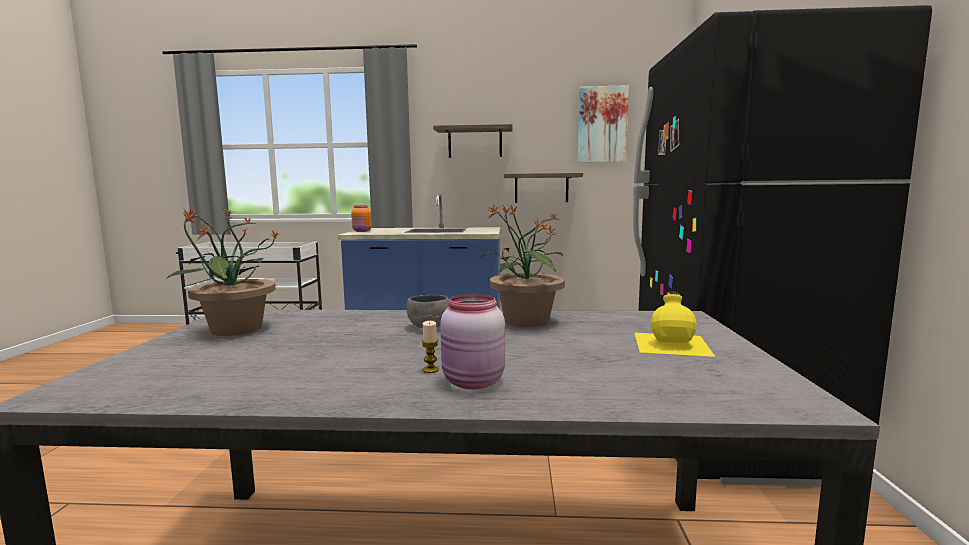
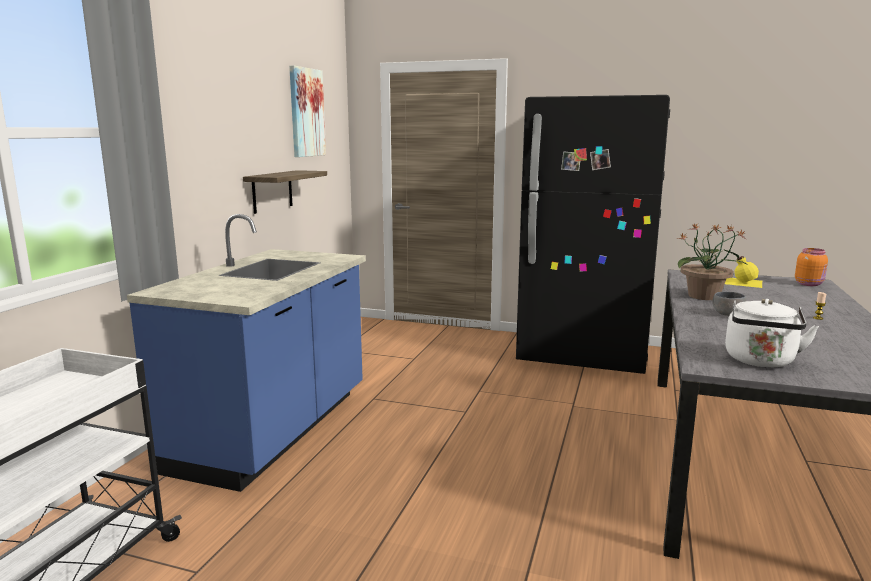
camera: 75 degrees left, 5 degrees up
(234, 329) = (760, 361): potted plant -> white kettle
(362, 231) = (208, 295): orange jar -> orange jar (809, 284)
(472, 382) = (830, 313): pink jar -> none
(475, 142) = (212, 132): shelf -> none

